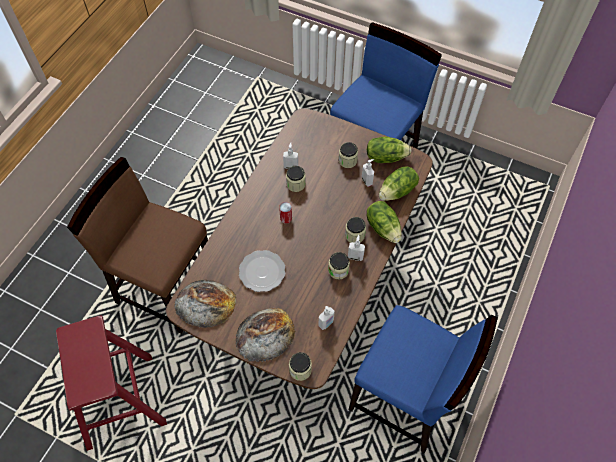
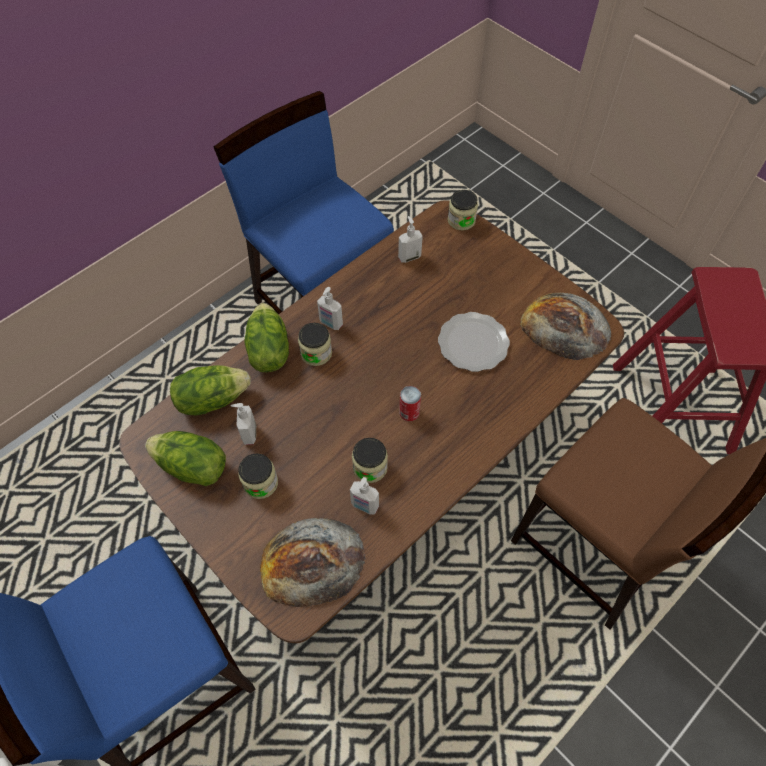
camera: 160 degrees left, 0 degrees up
(265, 334) = (492, 267): bread -> bread (312, 562)
(338, 270) = (364, 313): jar -> none

